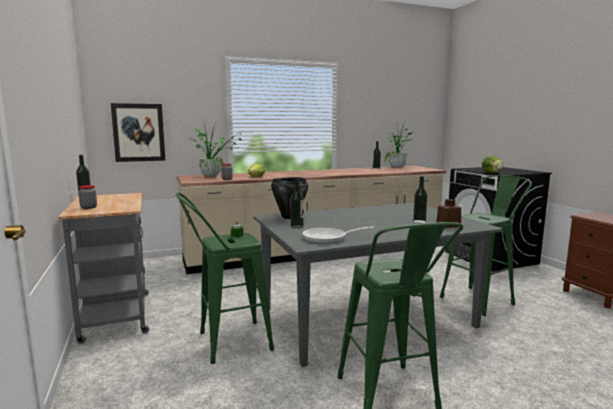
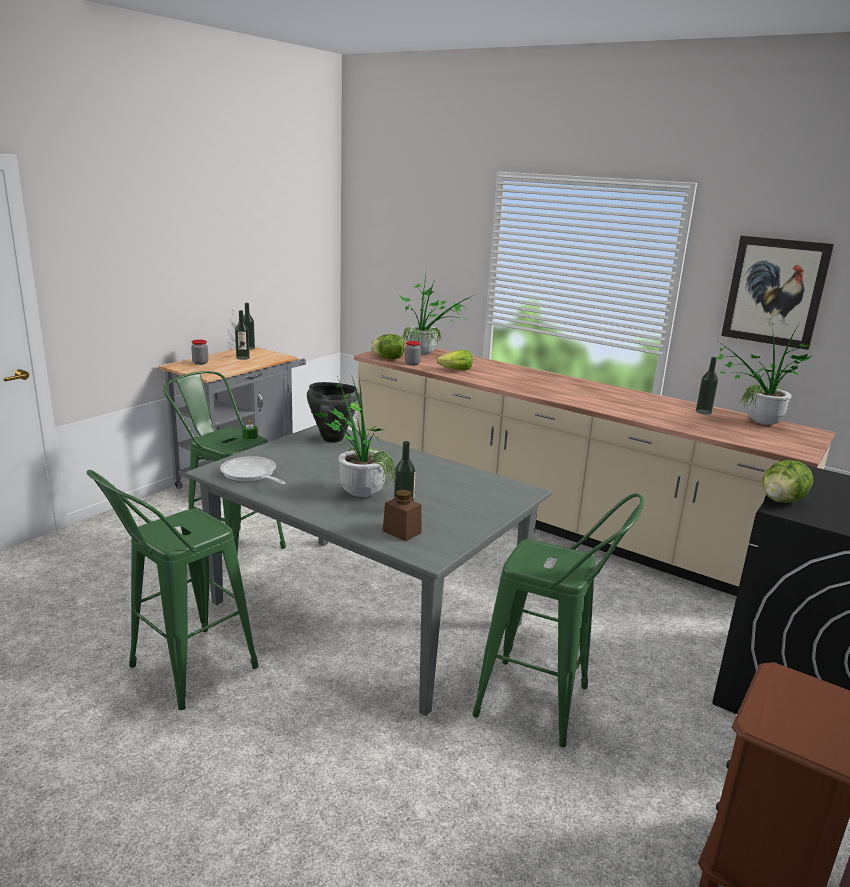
camera: 55 degrees right, 10 degrees up
(139, 132) = (387, 275): picture -> picture (775, 292)
(206, 180) = (388, 358): none -> lettuce
(297, 227) = (288, 451): bottle -> bottle (242, 358)
(381, 224) = (356, 490): none -> potted plant

